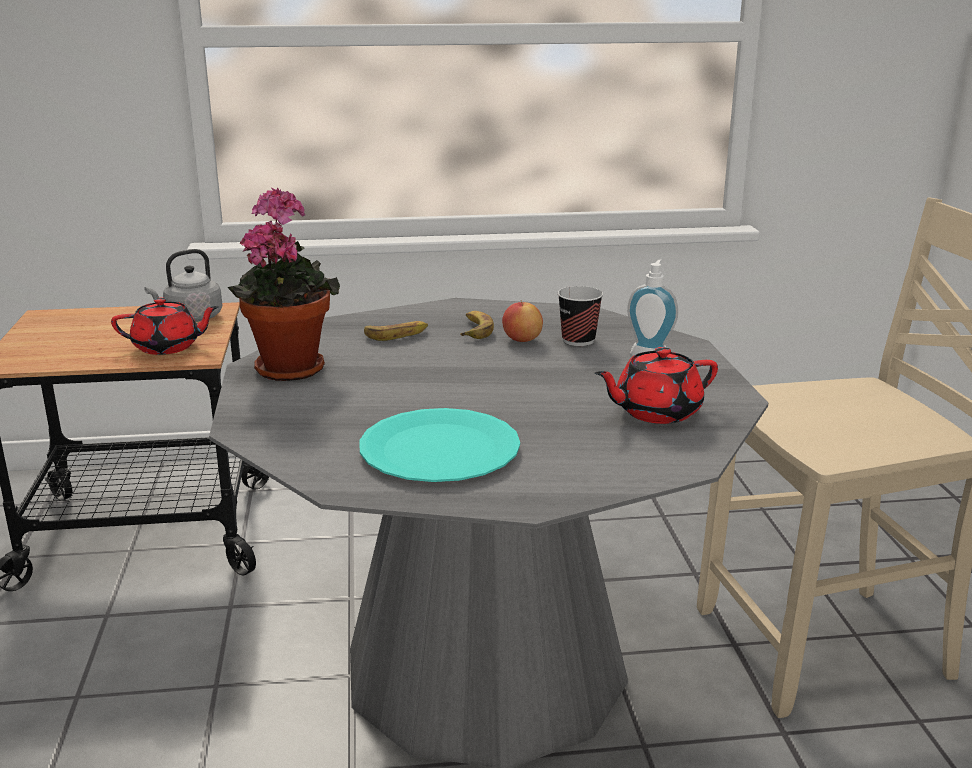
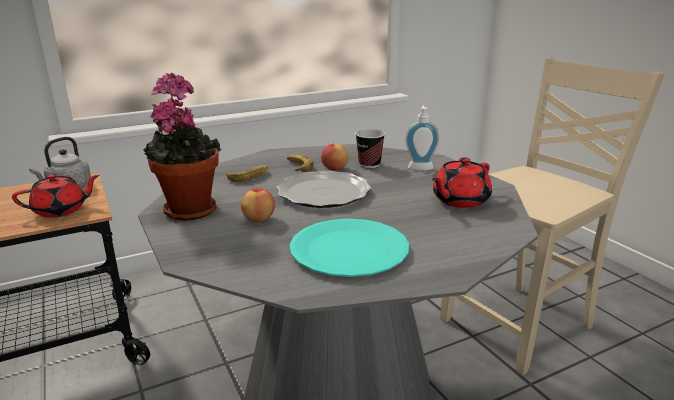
camera: 20 degrees left, 0 degrees up
(362, 393) = (259, 219): none -> apple
(476, 371) = (324, 193): none -> plate

